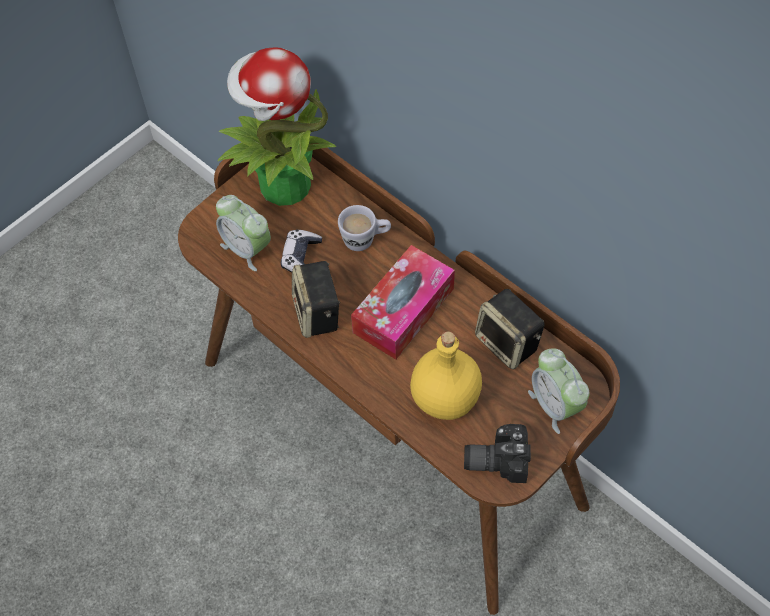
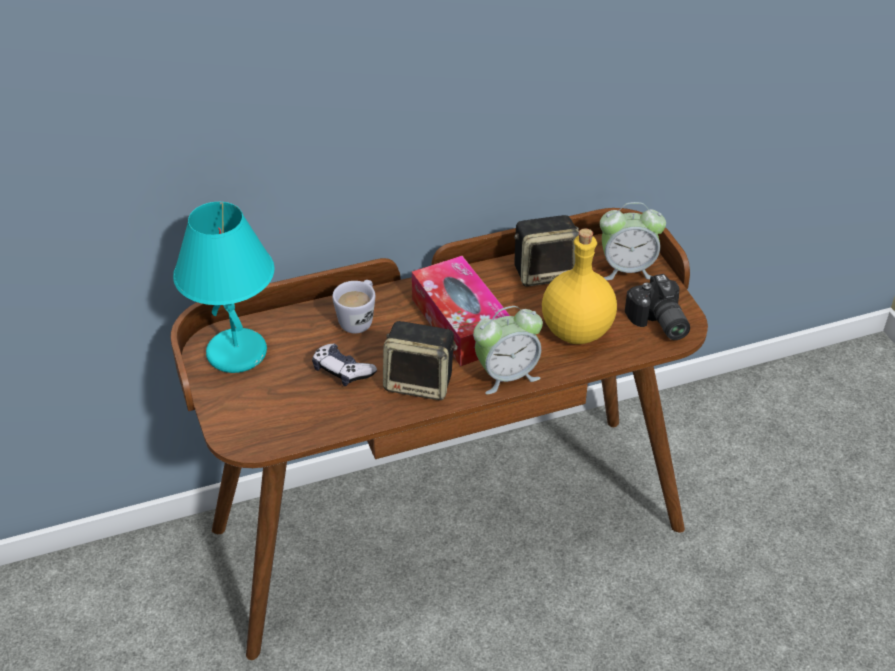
camera: 65 degrees left, 15 degrees down
(247, 249) = (296, 408): alarm clock -> alarm clock (506, 375)
(283, 185) = (238, 353): potted plant -> turquoise table lamp
(495, 458) = (658, 323): camera -> camera turned 45 degrees counterclockwise

